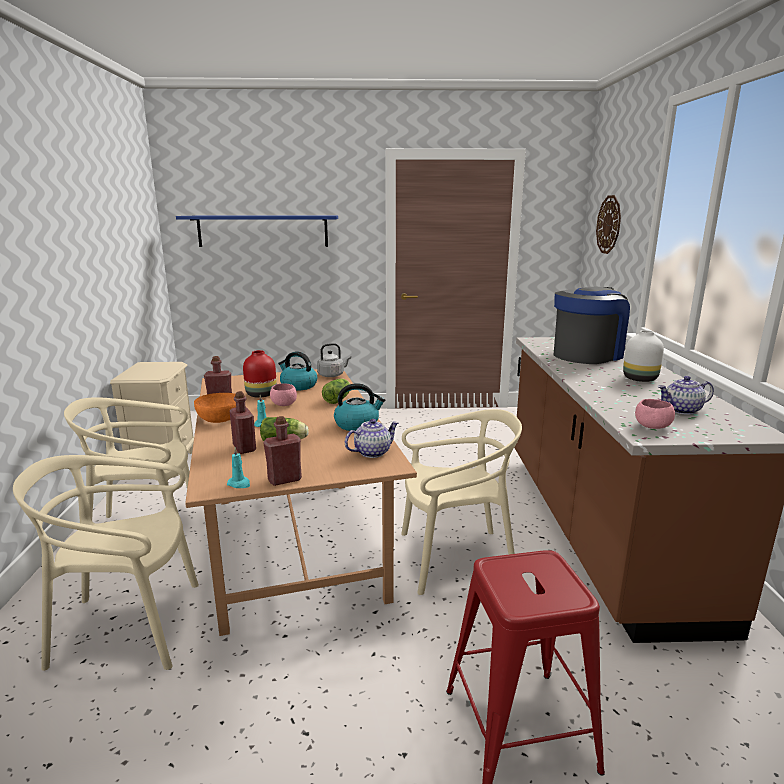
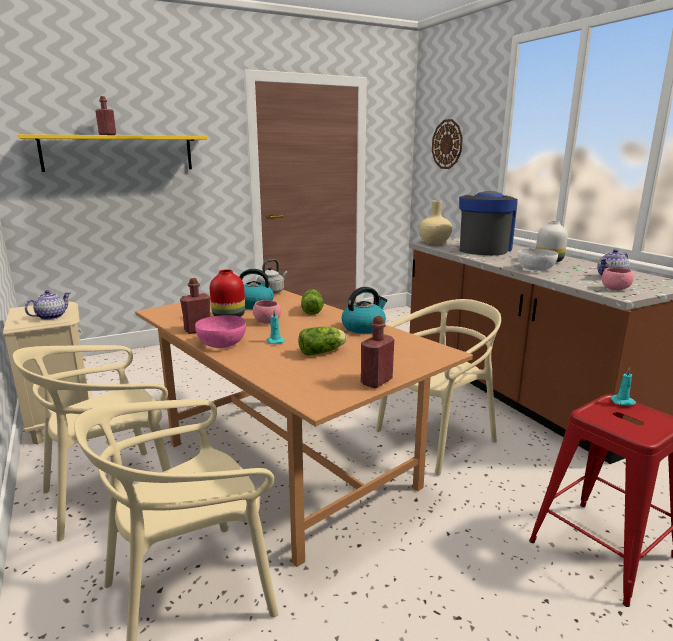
camera: 25 degrees left, 0 degrees up
(220, 418) = (222, 343): orange bowl -> pink bowl
(239, 484) = (341, 394): turquoise candle -> turquoise candle (623, 402)
(244, 448) = (293, 364): red bottle -> red bottle (107, 135)
(262, 231) = (118, 153): blue shelf -> yellow shelf
(372, 452) = (414, 346): teapot -> teapot (51, 316)
(543, 340) = (434, 243): none -> beige vase
(601, 387) = (536, 269): none -> white bowl

